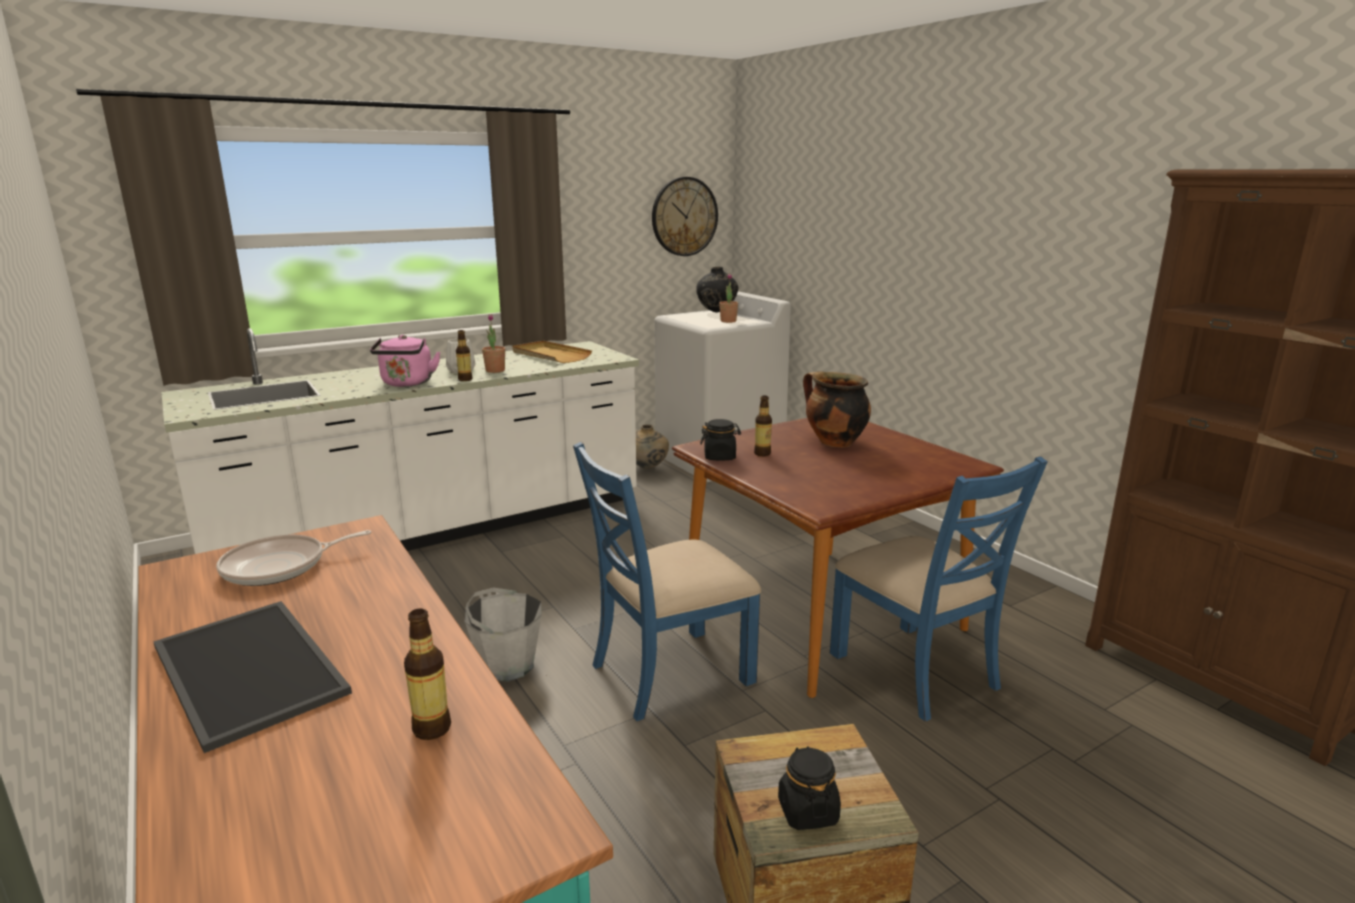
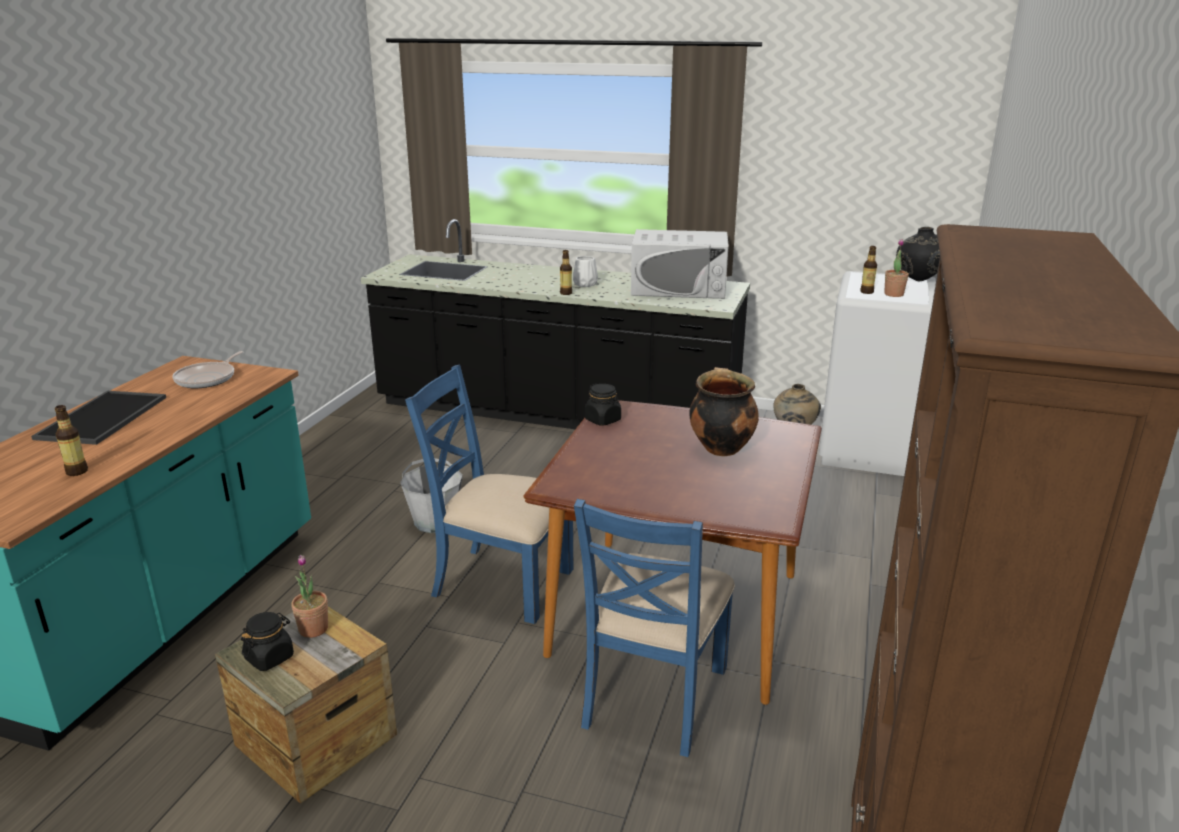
camera: 50 degrees right, 5 degrees up
(280, 566) = (208, 379): frying pan -> frying pan turned 90 degrees counterclockwise
(407, 384) = (526, 286): pink kettle -> none
(436, 530) = (555, 414): white counter -> black counter
(495, 370) = (604, 291): potted plant -> potted plant (313, 629)
(550, 355) = (678, 288): beige tray -> white microwave
(684, 216) = (910, 162): wall clock -> none
(762, 453) = (638, 431): bottle -> bottle (867, 292)

